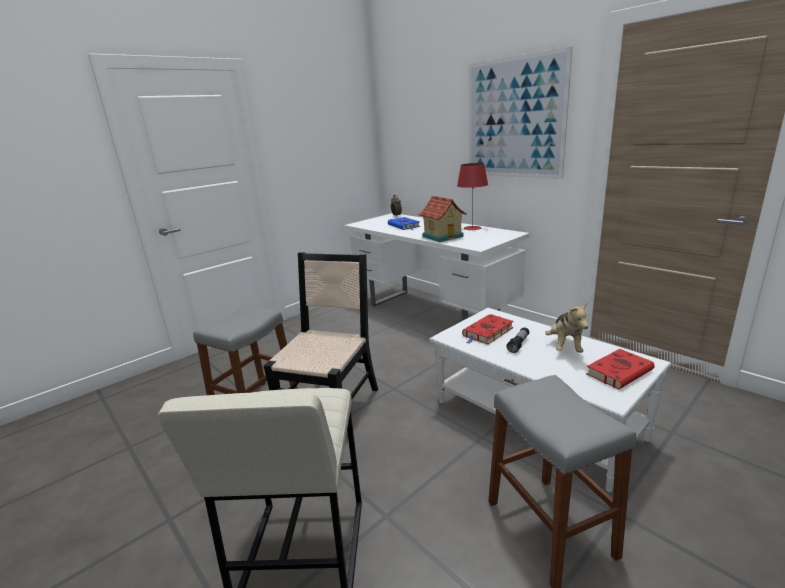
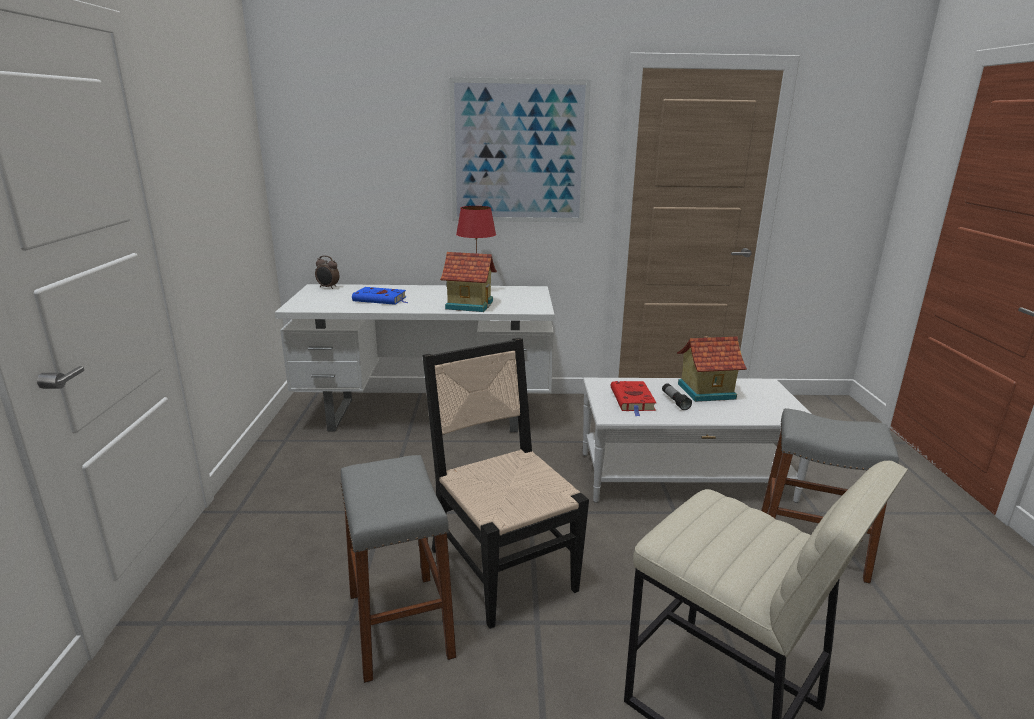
camera: 50 degrees left, 0 degrees up
(565, 346) = (705, 391): plush toy -> toy house
(620, 371) = (768, 396): red book -> none

